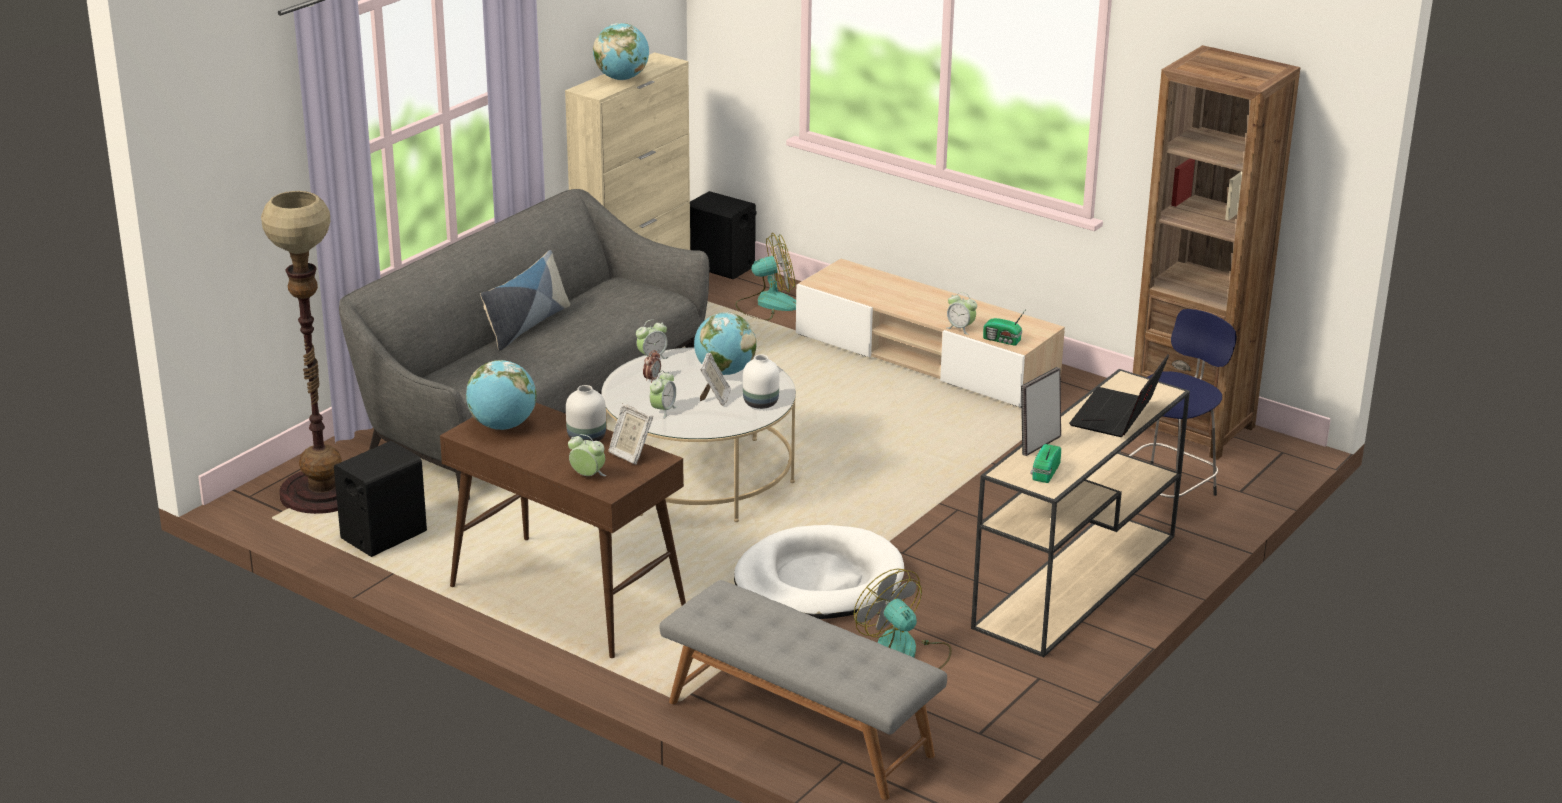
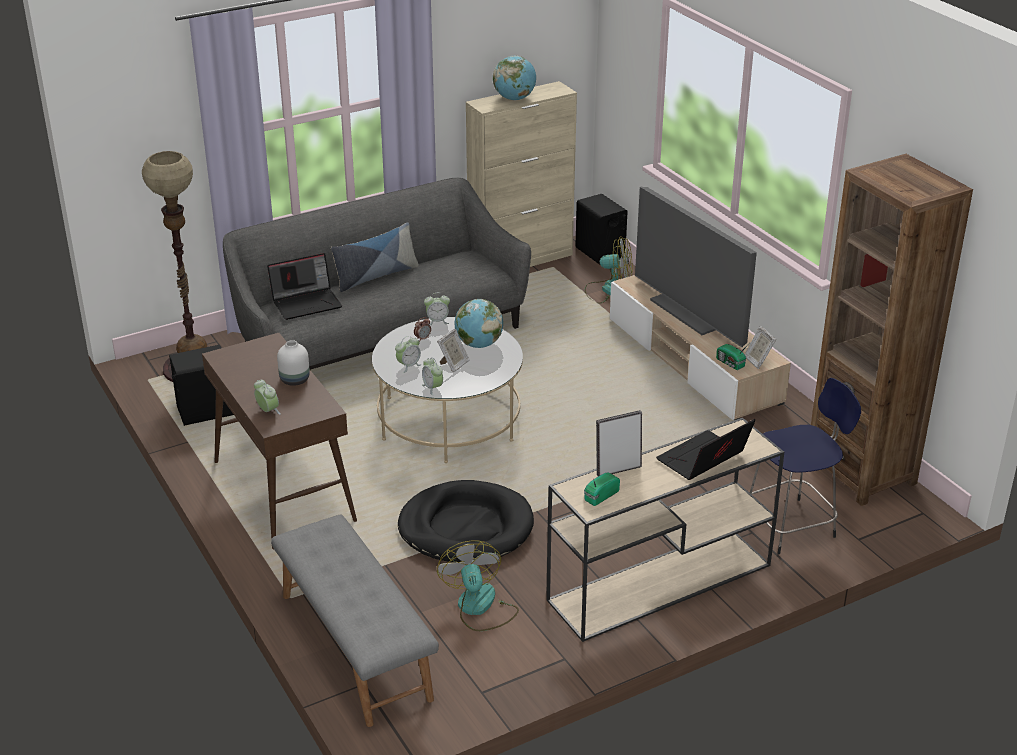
camera: 25 degrees right, 5 degrees up
(469, 370) = (307, 302): none -> laptop
(503, 426) = (248, 356): globe -> none
(630, 454) = (312, 401): picture frame -> picture frame (757, 361)
(760, 403) = (482, 377): white vase -> none
(818, 581) = (466, 527): white dog bed -> black dog bed
(915, 298) = (691, 312): none -> television
(960, 328) = (705, 346): alarm clock -> alarm clock (432, 388)

